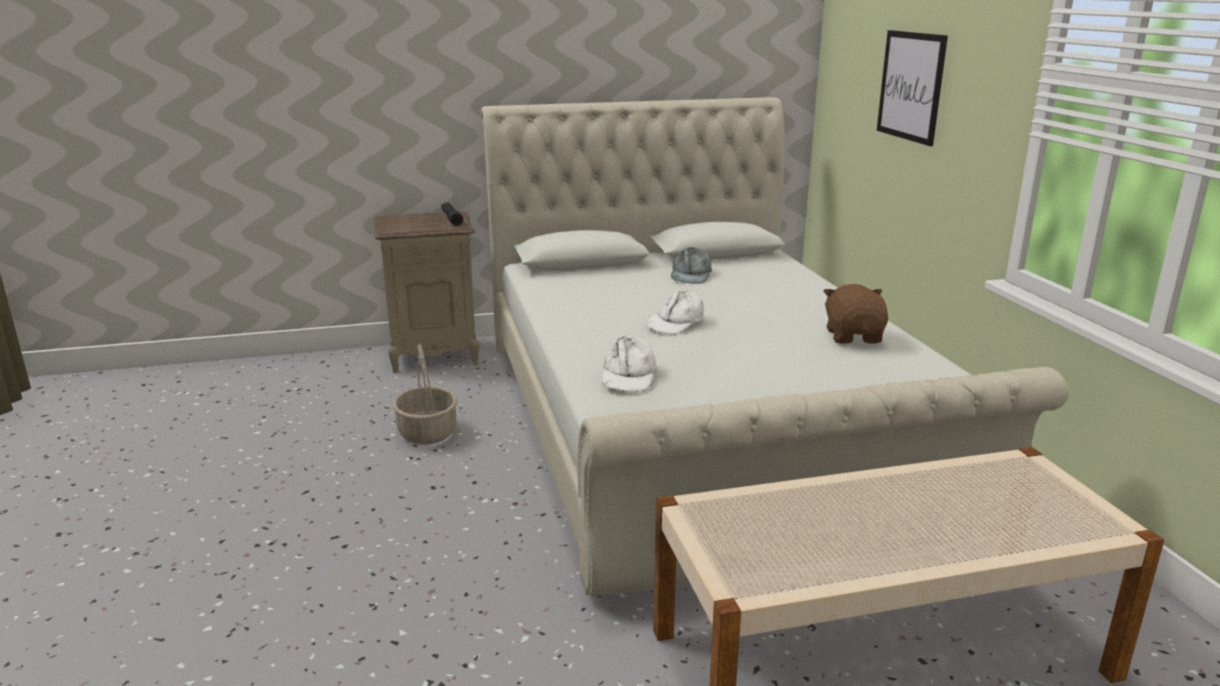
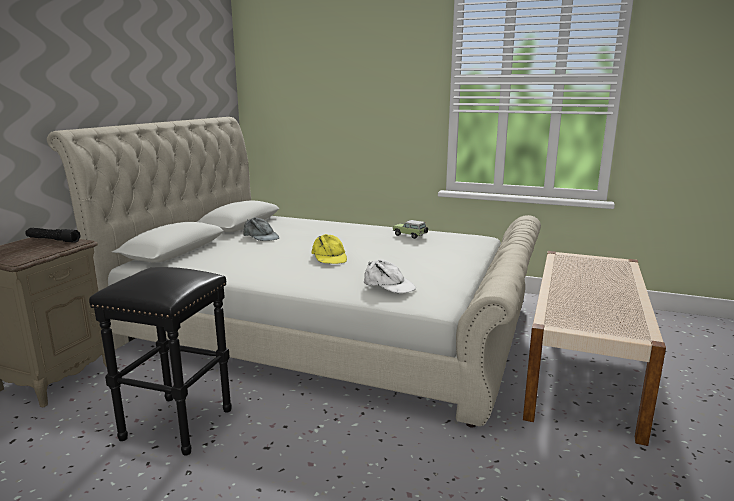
camera: 55 degrees left, 5 degrees down
(428, 433) = (180, 423): basket -> black stool
(676, 322) = (329, 257): white cap -> yellow cap
(854, 336) = (410, 236): brown plush toy -> toy car
(911, 86) = (342, 98): picture -> none

